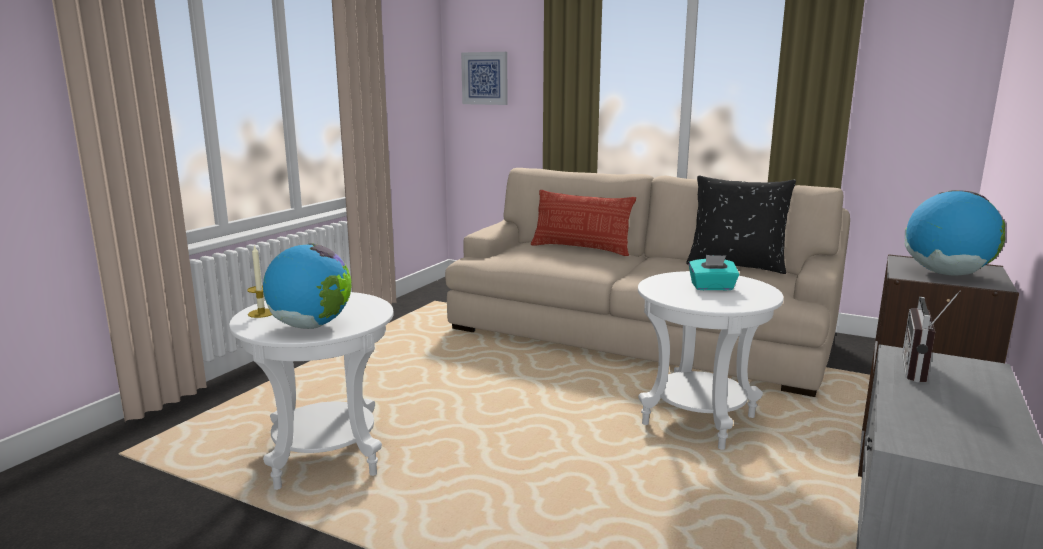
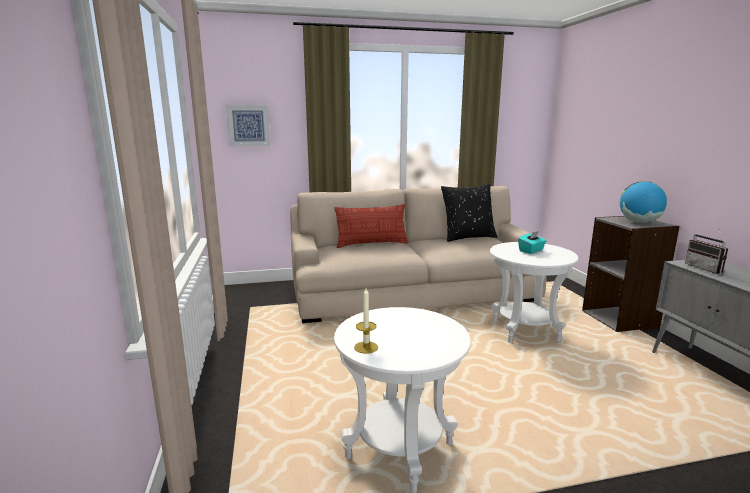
camera: 40 degrees left, 0 degrees up
(311, 326) = (430, 343): globe -> none

